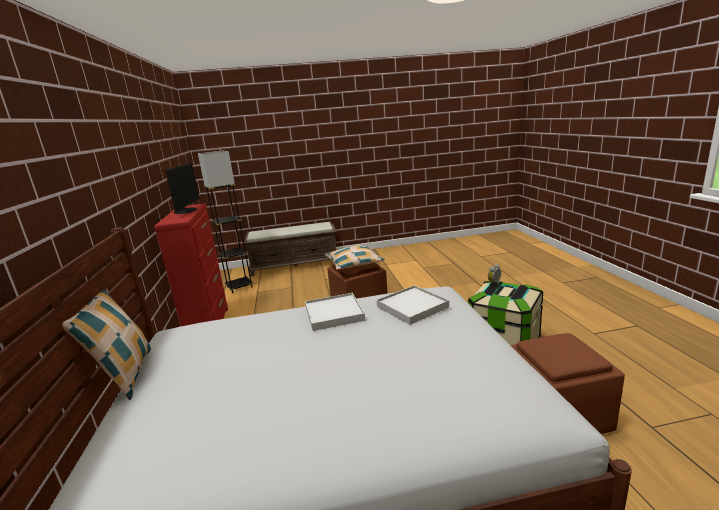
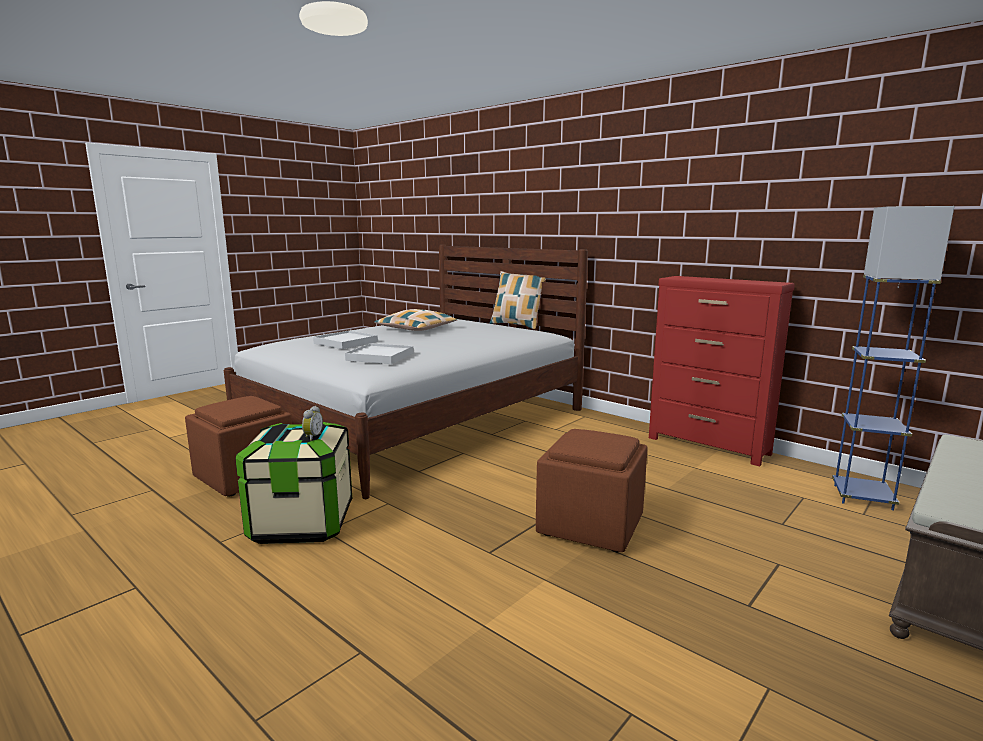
camera: 140 degrees right, 5 degrees down
(186, 211) = (732, 281): monitor -> none
(239, 287) = (862, 497): grey floor lamp -> blue floor lamp
(334, 314) = (442, 346): white tray -> white tray (345, 342)
(354, 263) = (595, 441): pillow -> pillow (416, 329)

